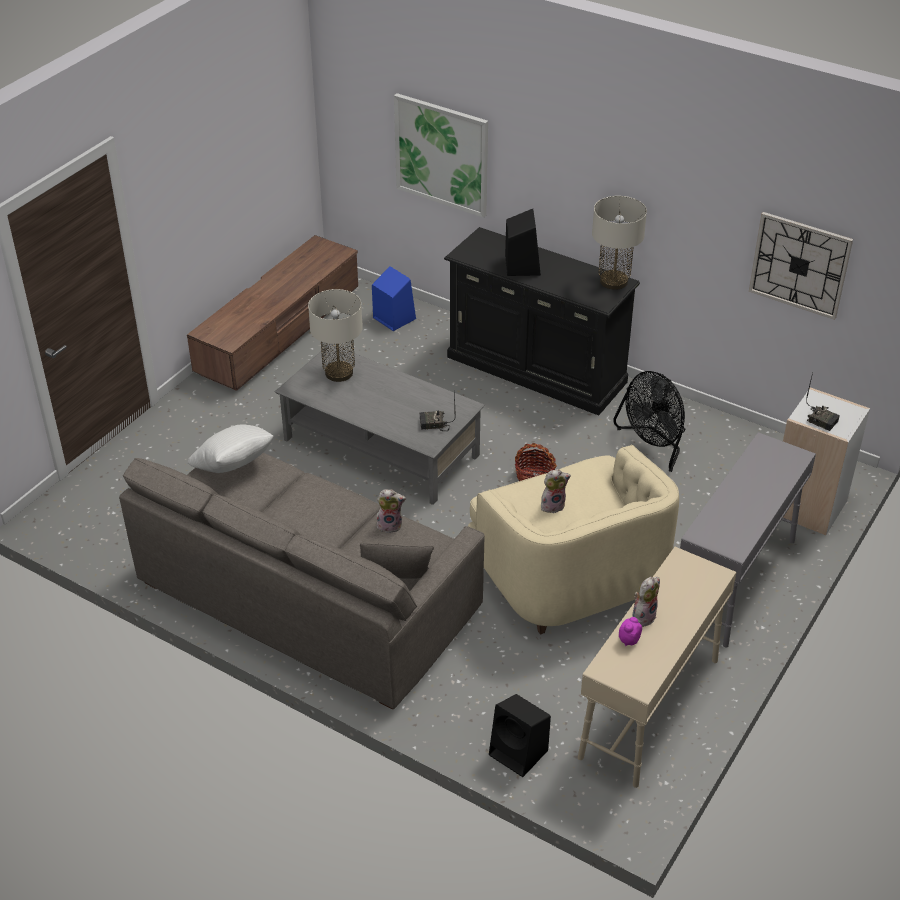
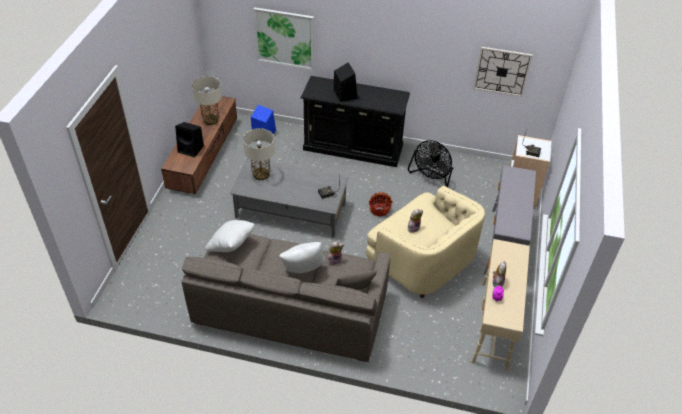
camera: 20 degrees left, 5 degrees up
(328, 532) = (303, 272): none -> white pillow
(520, 753) = (441, 368): black speaker -> black speaker (191, 149)
(613, 281) = (397, 95): table lamp -> table lamp (211, 120)

